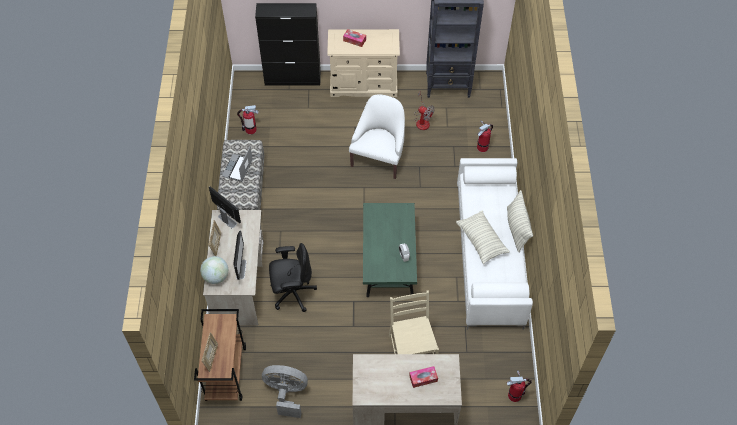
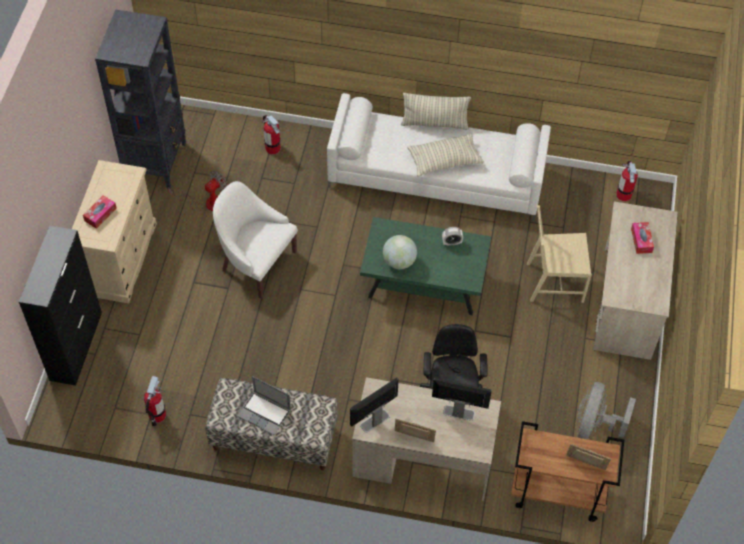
camera: 80 degrees left, 0 degrees up
(216, 276) = (465, 444): globe -> globe (399, 261)

